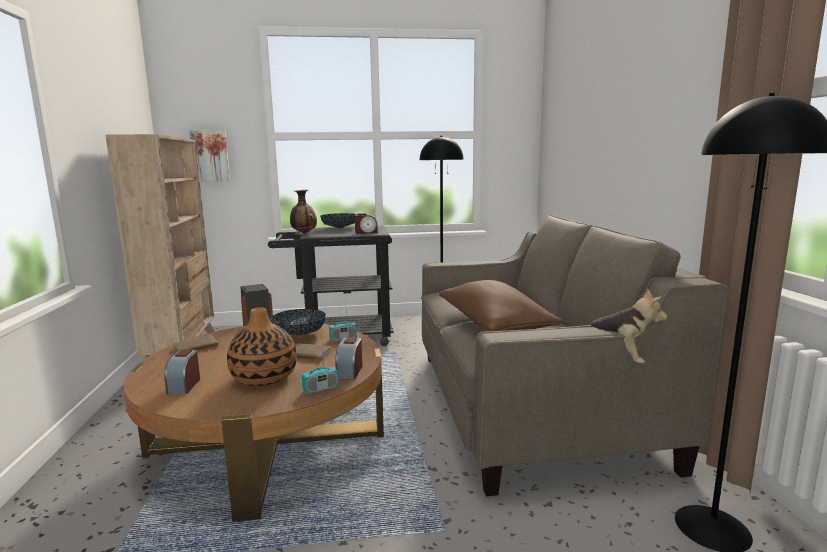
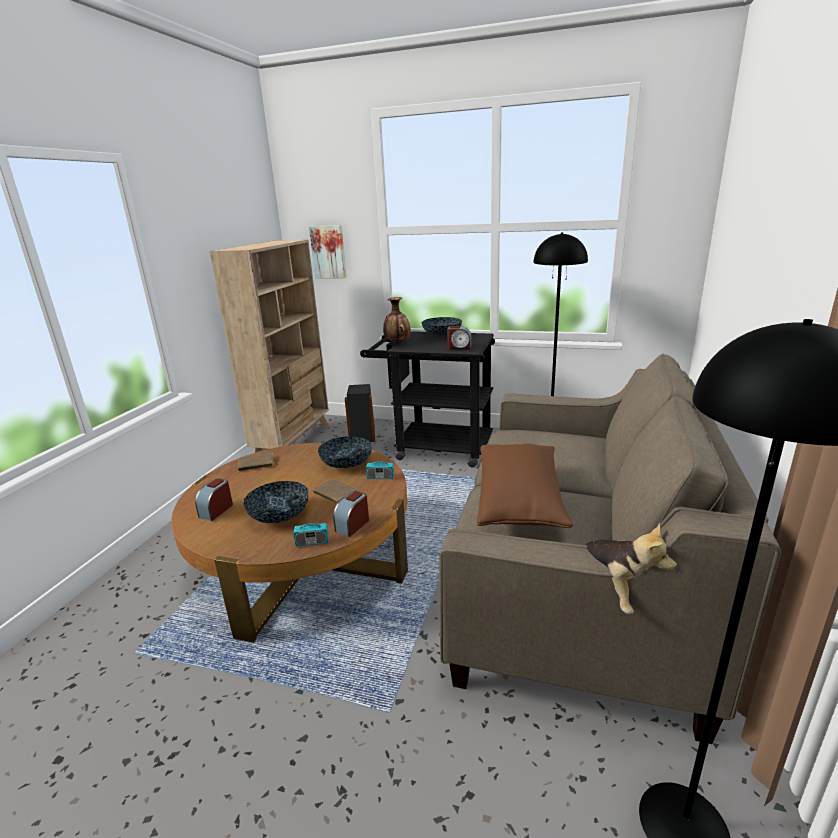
camera: 25 degrees right, 10 degrees up
(264, 377) = (279, 516): vase -> bowl

